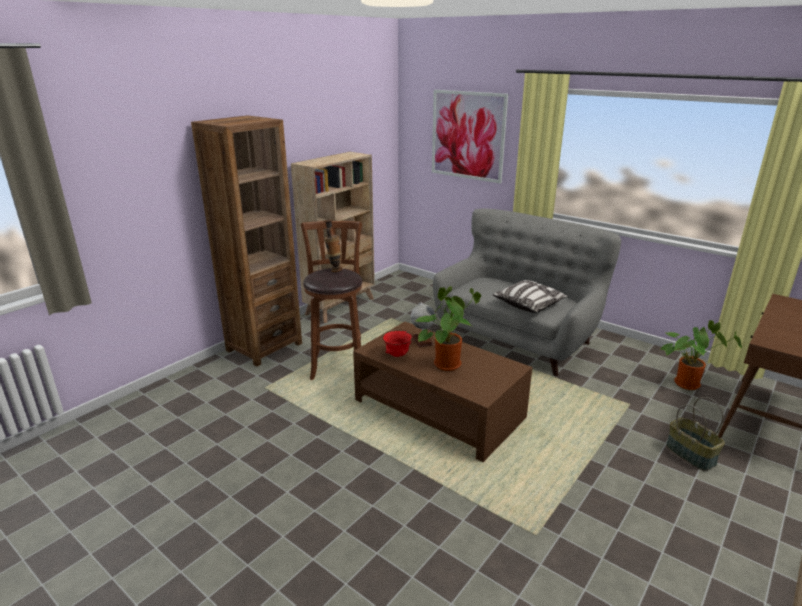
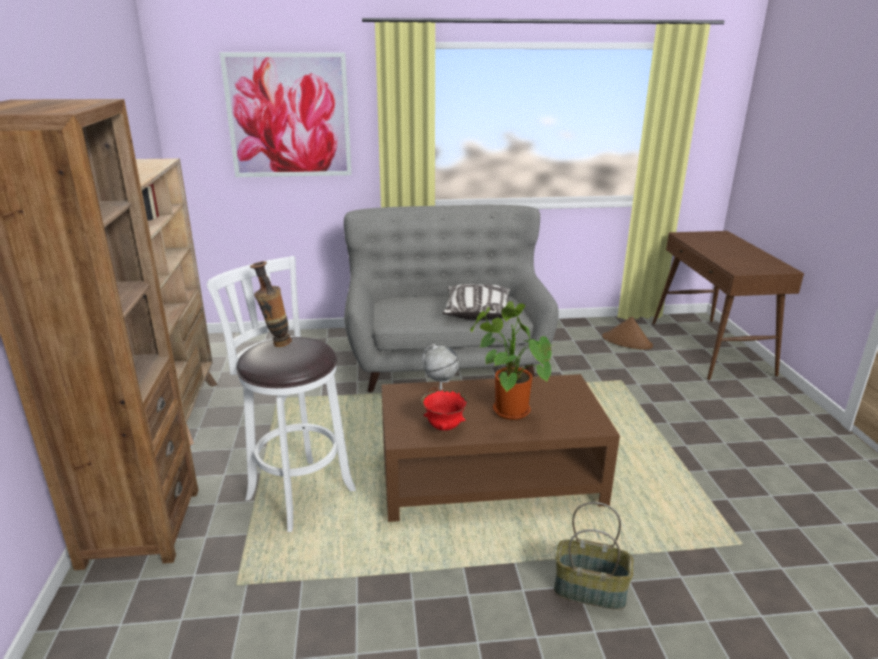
camera: 45 degrees left, 0 degrees up
(337, 365) = (297, 492): brown stool -> white stool
(688, 383) = (627, 342): potted plant -> brown hat
(691, 454) = (713, 401): basket -> basket (590, 589)

